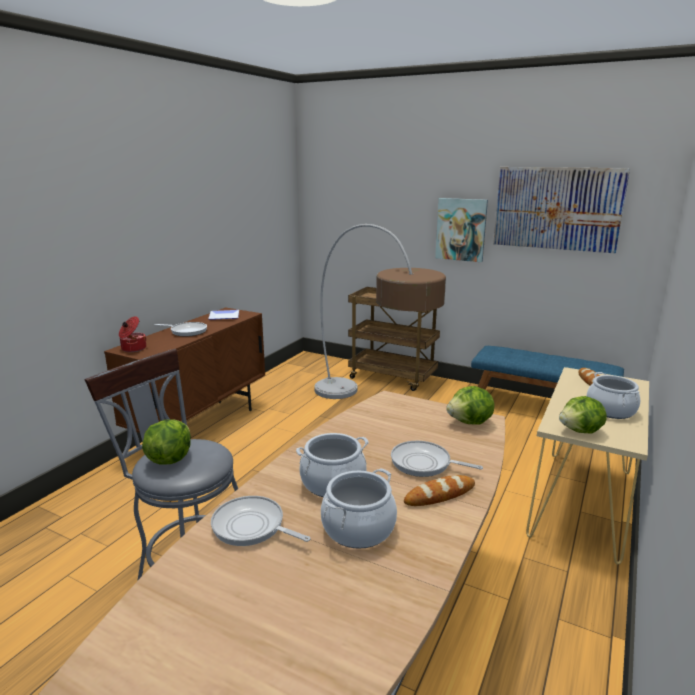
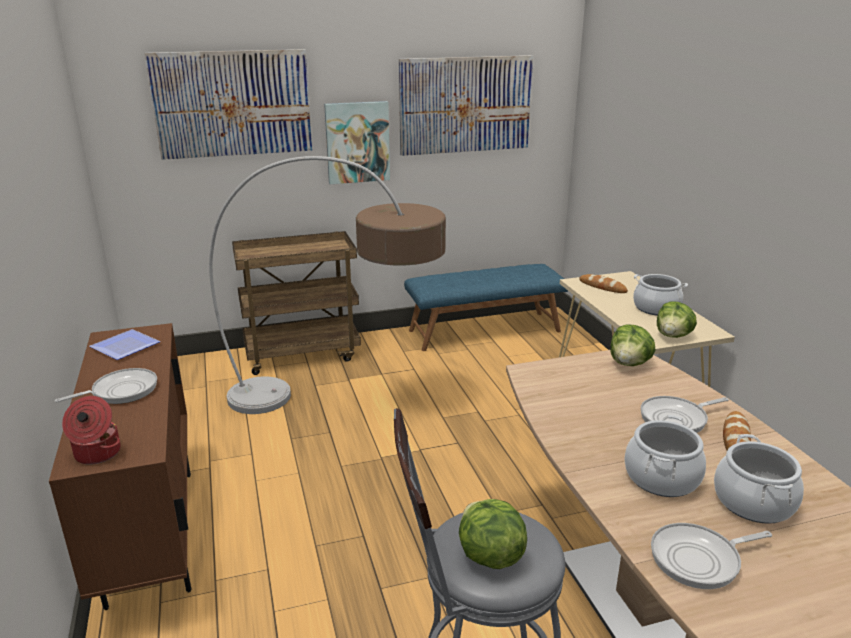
camera: 45 degrees left, 5 degrees up
(380, 193) = (233, 104): none -> picture

